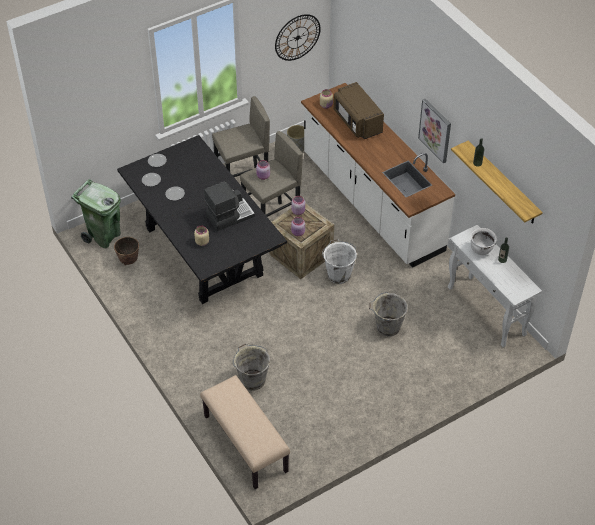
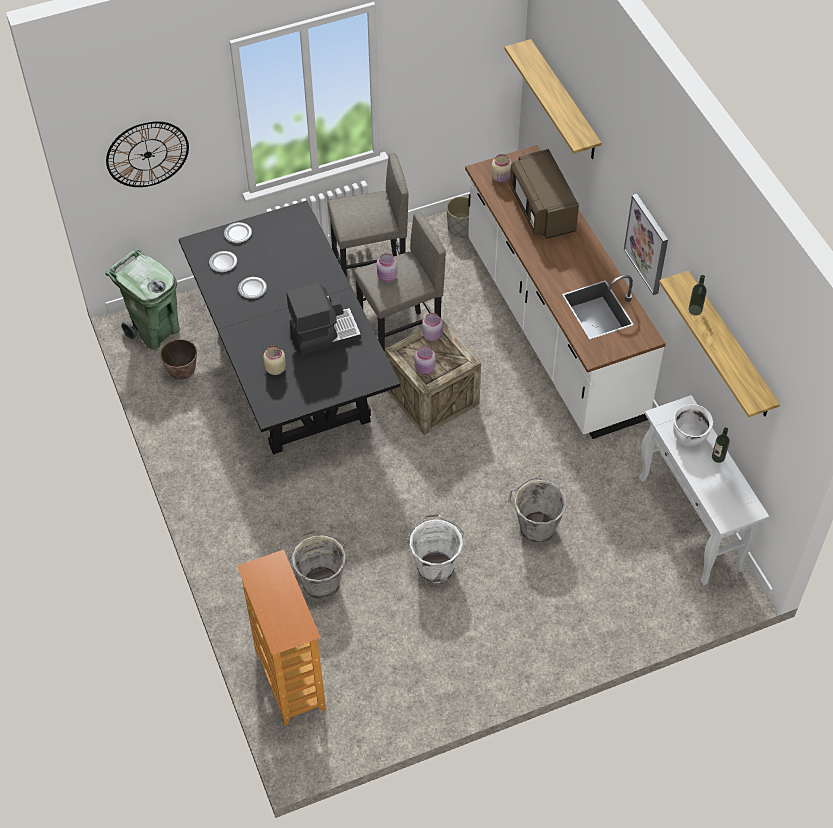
camera: 10 degrees right, 5 degrees up
(244, 443) = (289, 680): beige bench -> bookcase
(297, 37) = (471, 70): wall clock -> wall clock (147, 154)
(338, 274) = (481, 435): white bucket -> white bucket (435, 566)
(364, 49) = (564, 101): none -> shelf

